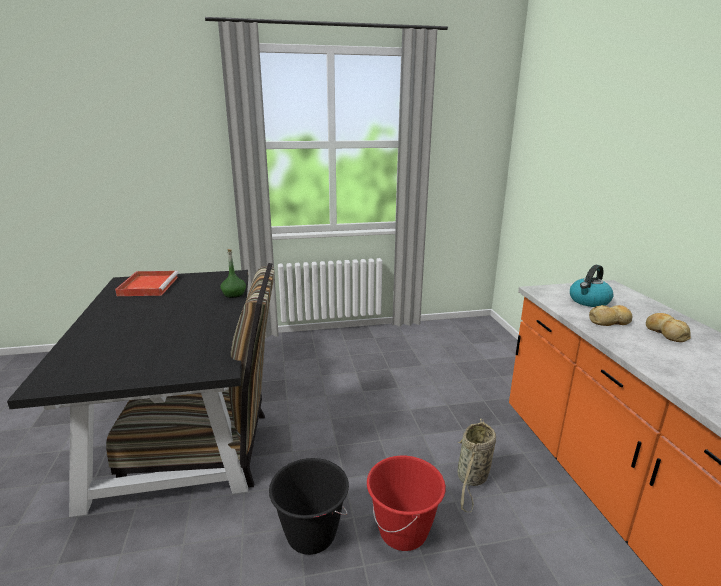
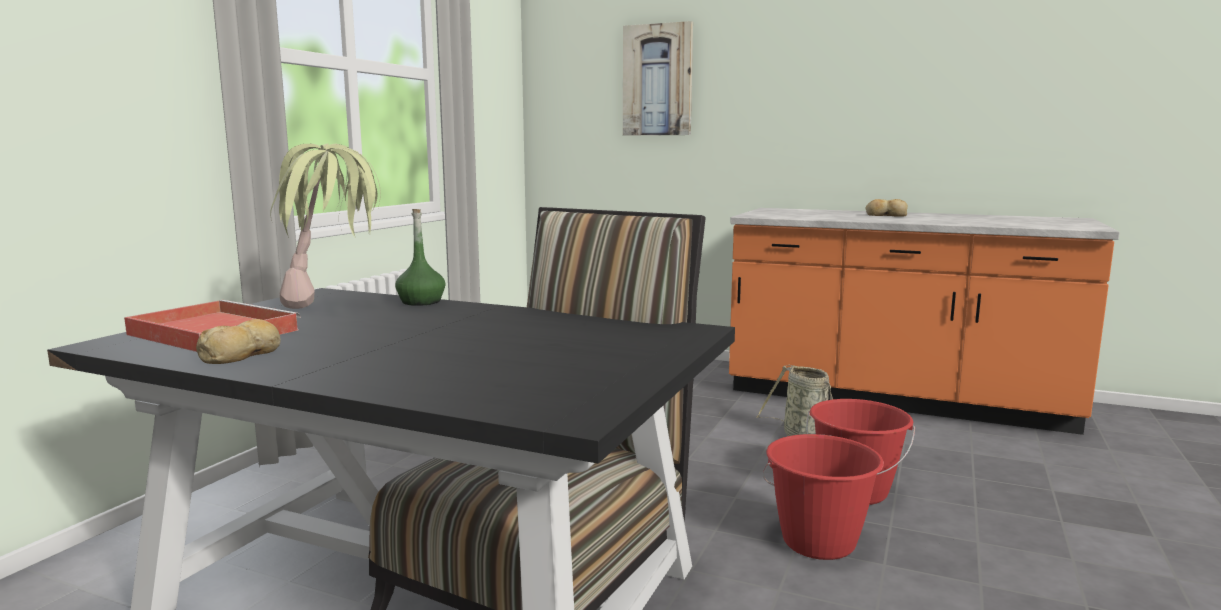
camera: 55 degrees left, 10 degrees down
(208, 285) = (335, 307): none -> potted plant
(311, 535) = (818, 543): black bucket -> red bucket
(575, 149) = (658, 80): none -> picture
(589, 301) = (799, 214): kettle -> none
(610, 321) = (848, 217): bread -> bread (243, 354)

